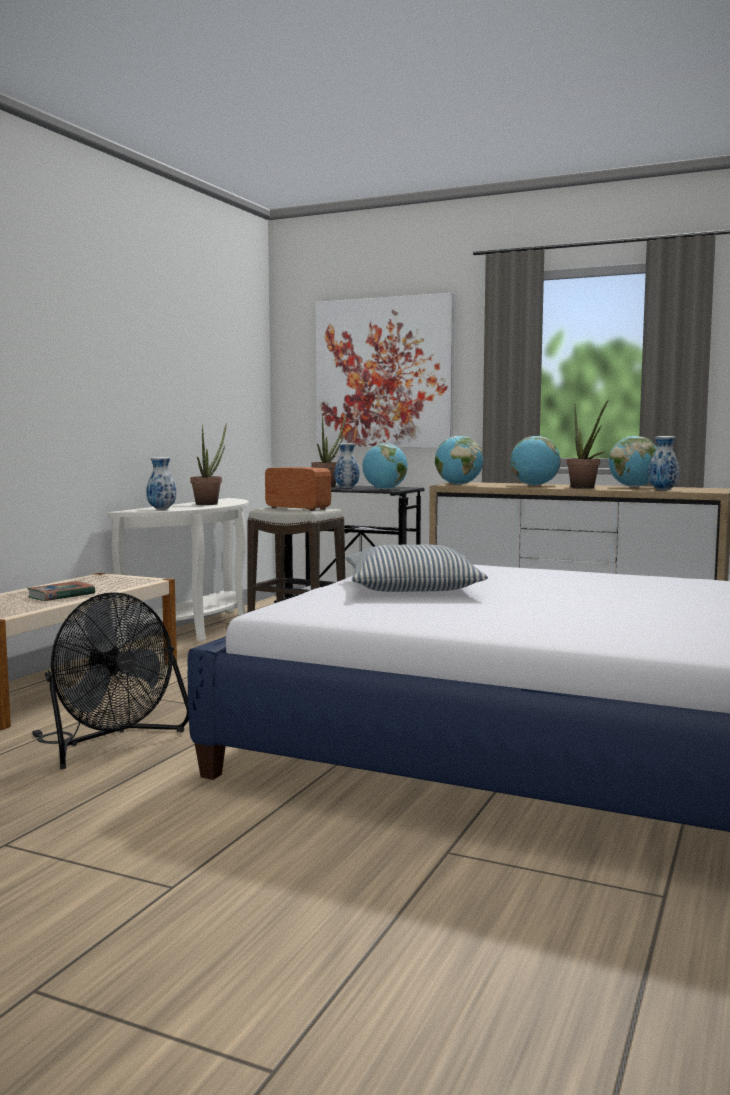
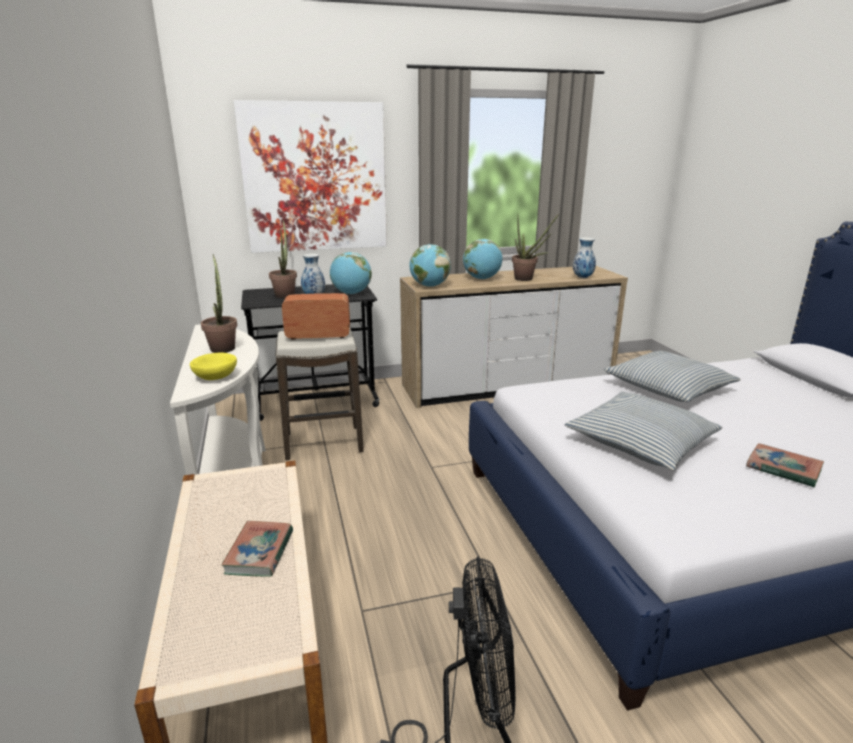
camera: 40 degrees left, 15 degrees up
(162, 509) = (216, 377): vase -> yellow bowl
(491, 612) = (783, 469): none -> book
(564, 577) = (668, 388): none -> pillow
(633, 487) = (544, 272): globe -> none

